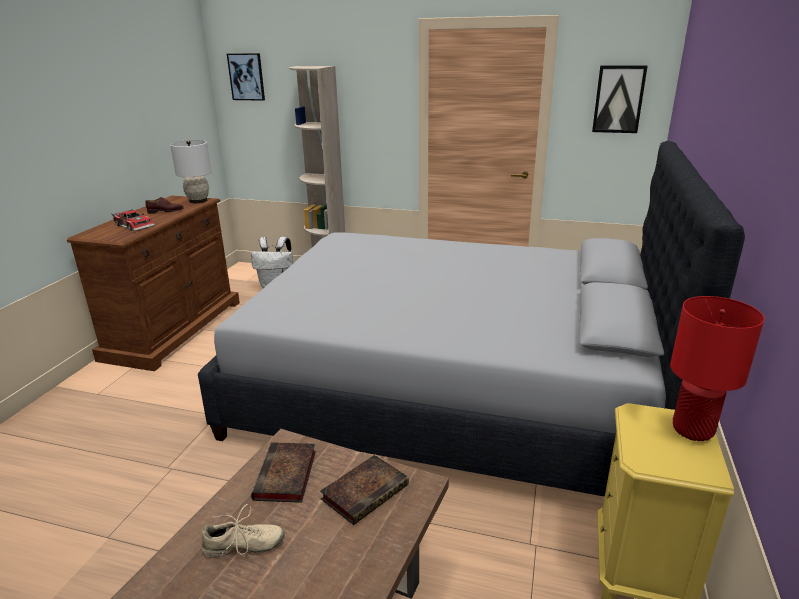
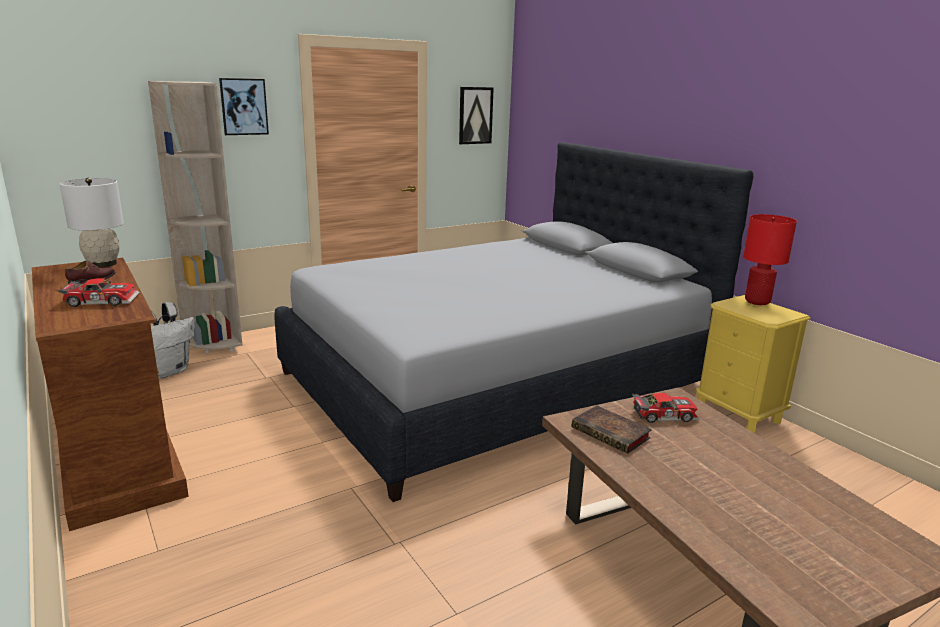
camera: 50 degrees left, 5 degrees down
(244, 546) = (678, 472): beige shoe -> none
(246, 77) = (58, 94): picture -> picture (244, 106)
(366, 491) = (663, 414): book -> toy car

